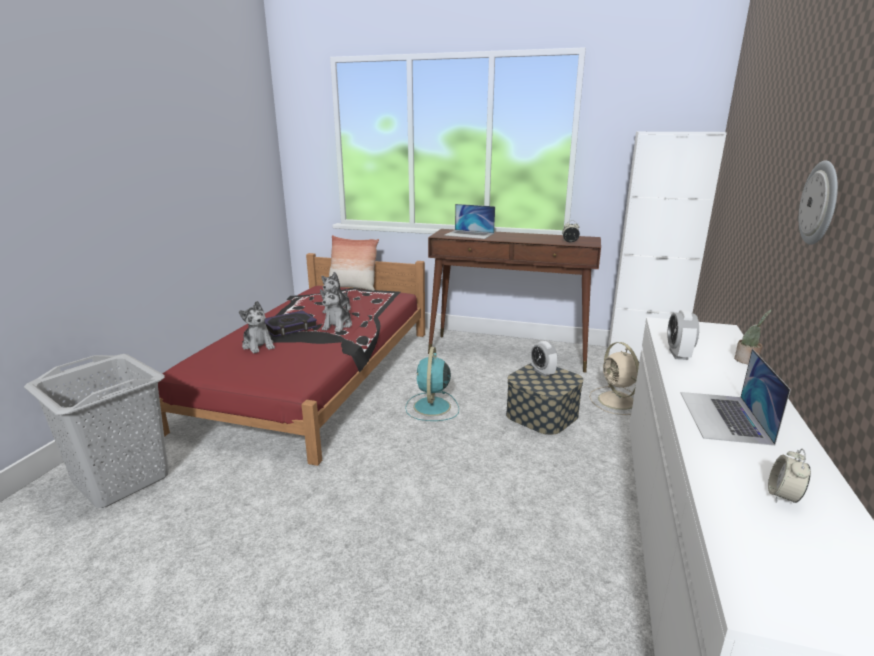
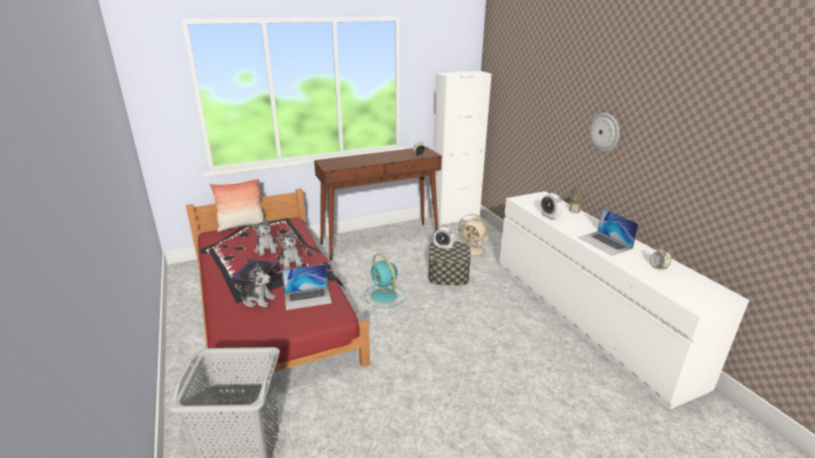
camera: 40 degrees left, 5 degrees up
(469, 234) = (346, 162): laptop -> laptop (308, 298)

